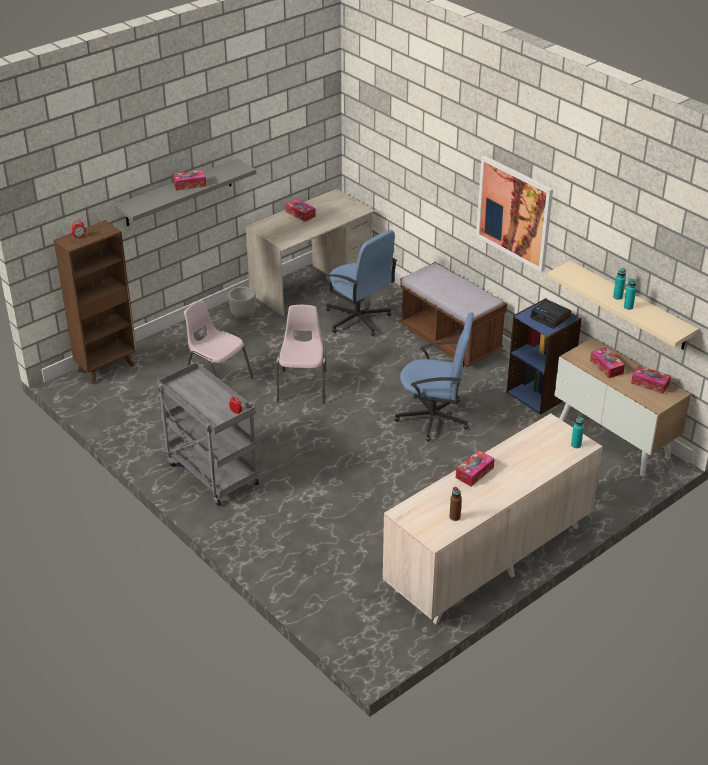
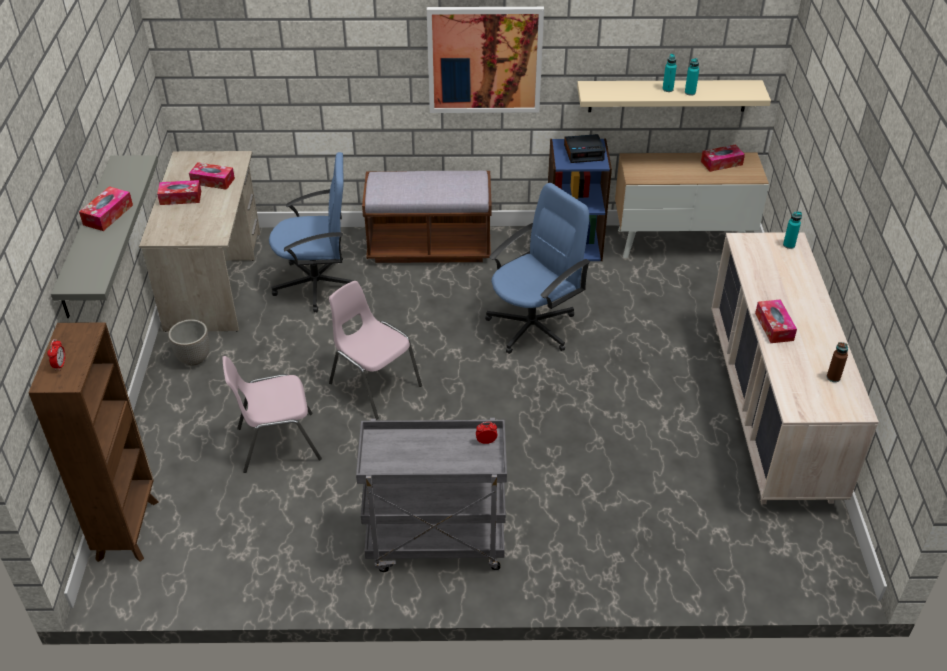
camera: 50 degrees left, 5 degrees up
(606, 367) = (672, 170): tissue box -> tissue box (213, 181)

